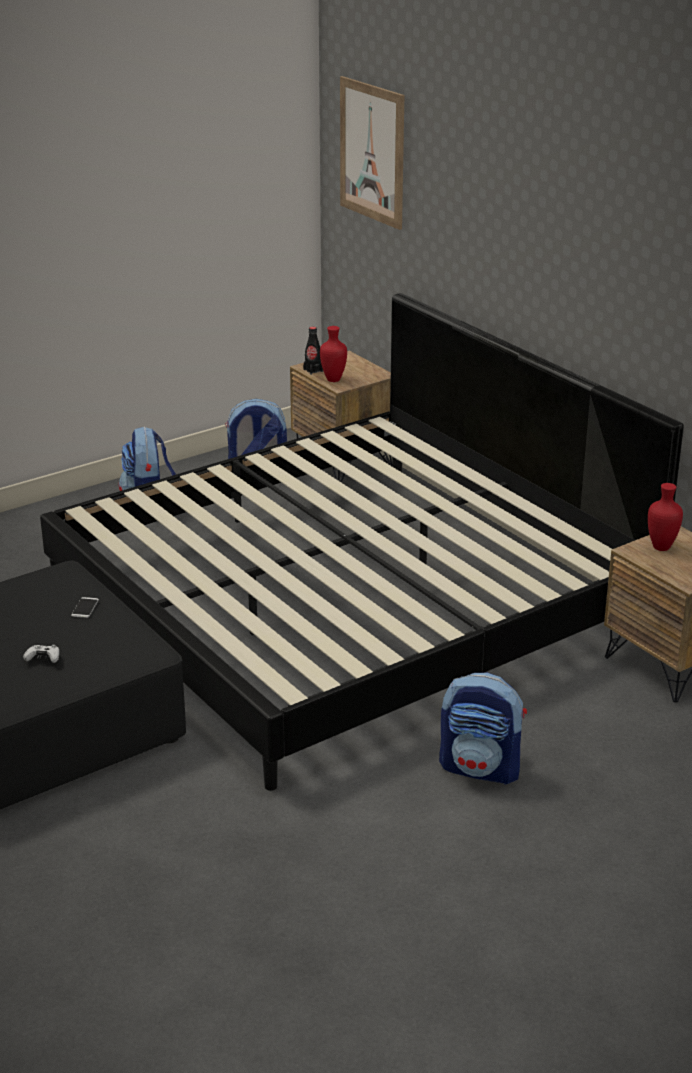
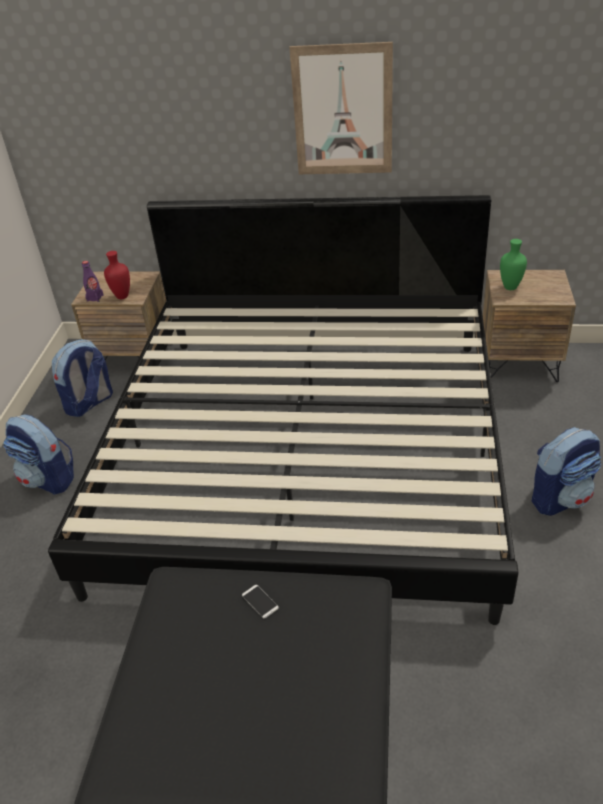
camera: 45 degrees left, 10 degrees up
(43, 659) = (317, 678): white game controller -> none
(313, 370) = (95, 298): black bottle -> purple bottle
(372, 152) = (71, 86): picture -> picture (343, 111)
(660, 548) = (510, 288): red vase -> green vase

